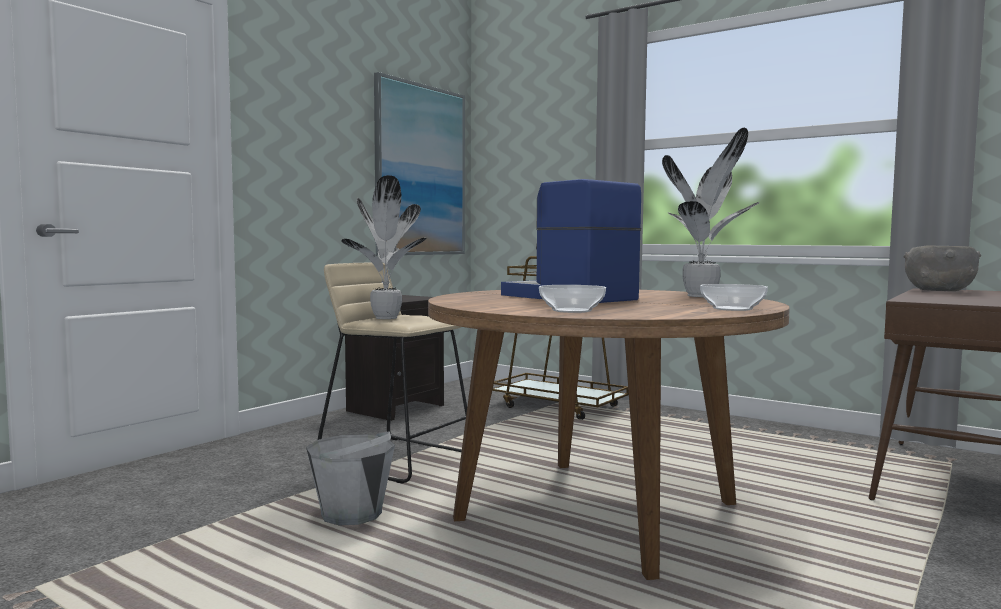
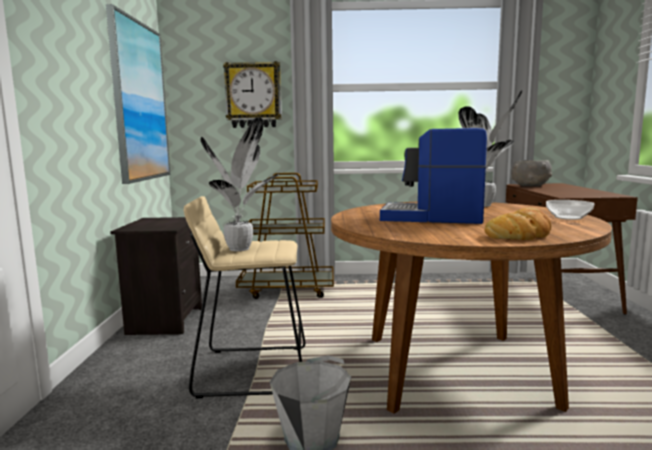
camera: 35 degrees left, 5 degrees up
(559, 159) = (253, 95): none -> wall clock
(572, 310) = (521, 234): bowl -> bread

